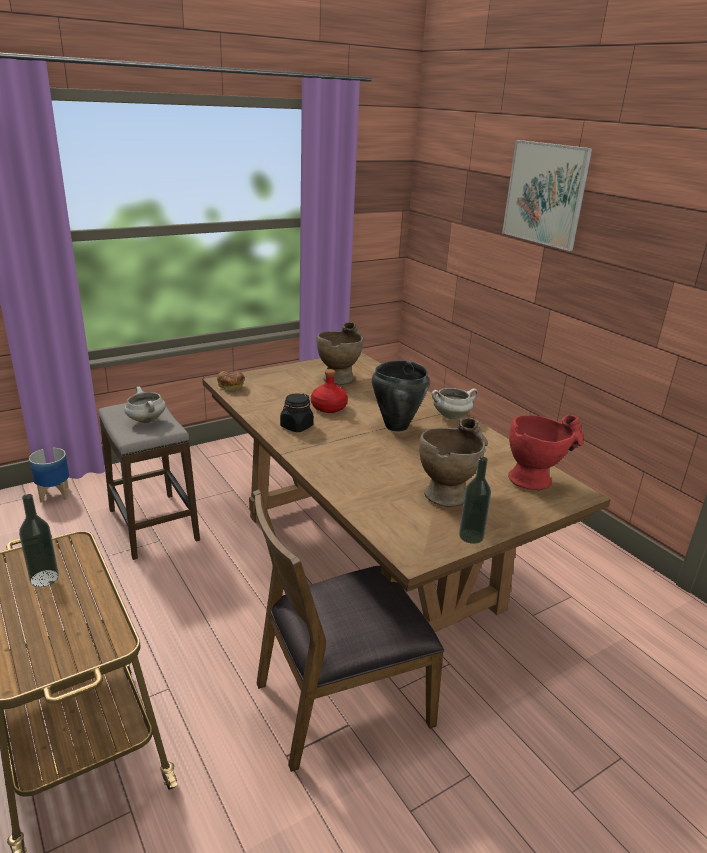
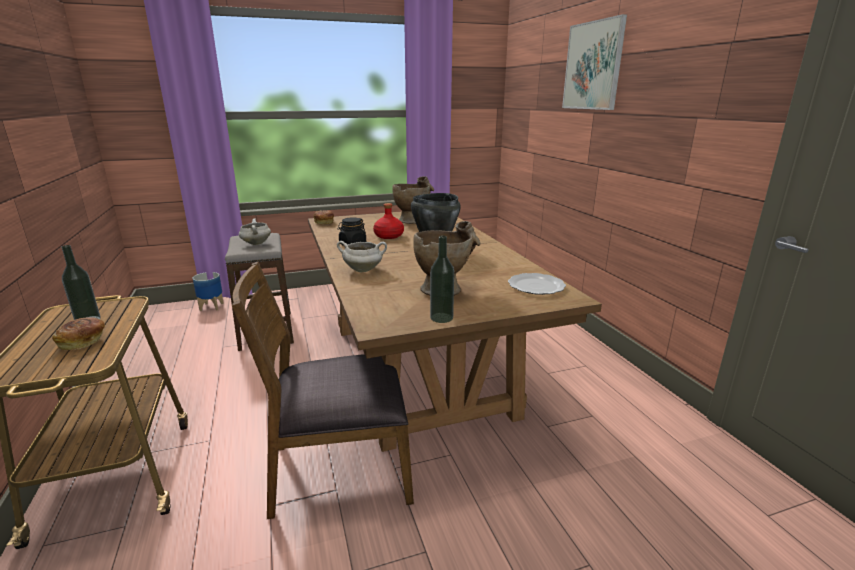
camera: 15 degrees right, 5 degrees down
(71, 612) = (83, 342): none -> bread
(451, 416) = (488, 245): white cooking pot -> white cooking pot (363, 270)
(536, 479) = (535, 286): red vase -> plate

